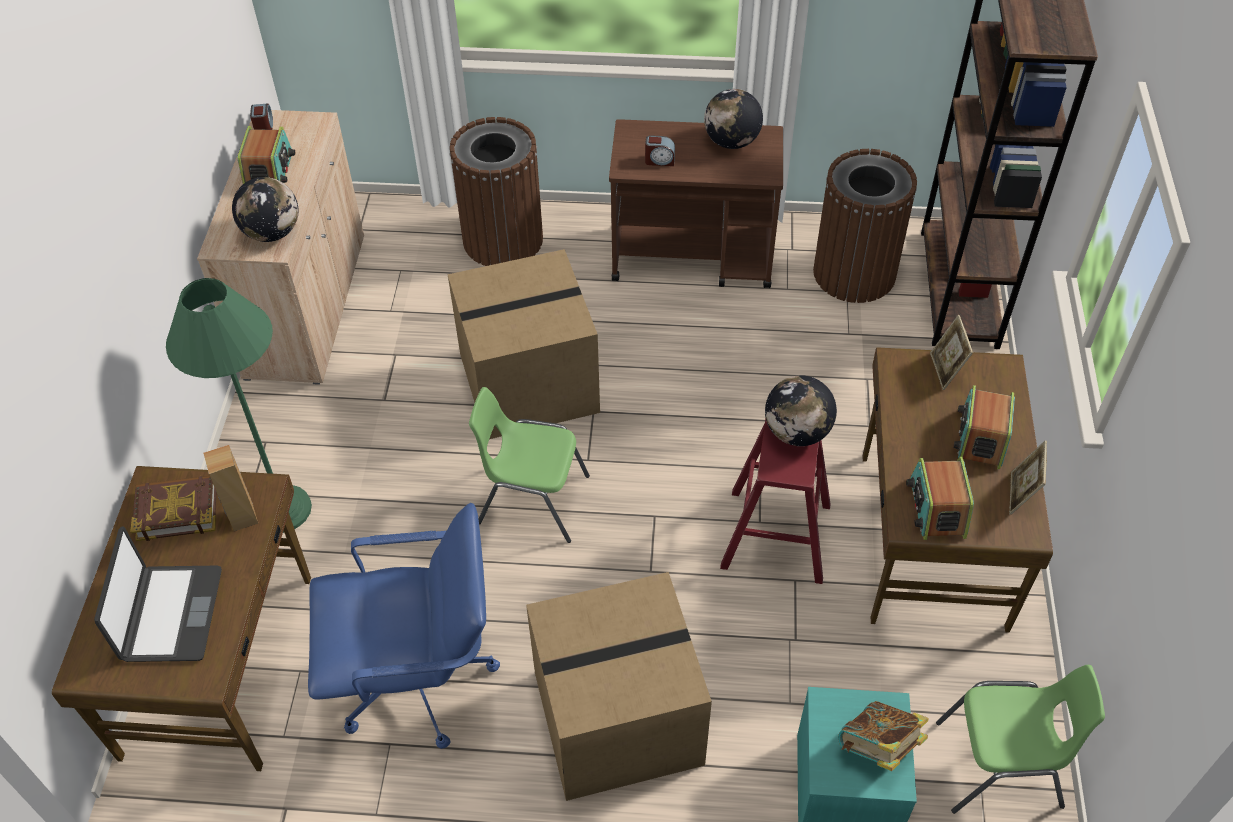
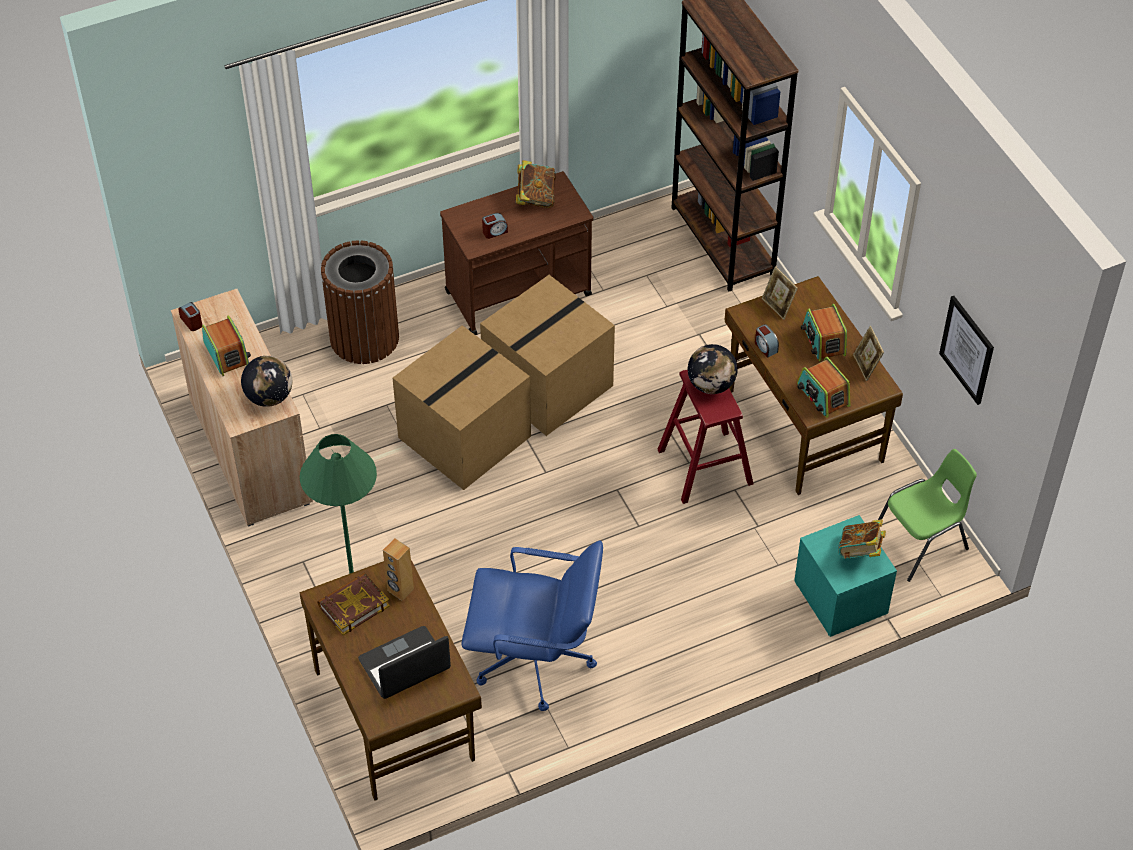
camera: 30 degrees left, 0 degrees up
(170, 615) = (405, 665): laptop -> laptop turned 90 degrees counterclockwise
(418, 680) = (535, 661): blue office chair -> blue office chair turned 45 degrees clockwise
(532, 499) = (526, 515): green chair -> none
(619, 715) = (679, 621): cardboard box -> cardboard box (548, 383)
(731, 142) = (535, 197): globe -> book
(854, 273) = (643, 258): brown trash can -> none
(897, 414) = (765, 347): none -> alarm clock
(1160, 530) = (967, 349): none -> picture

